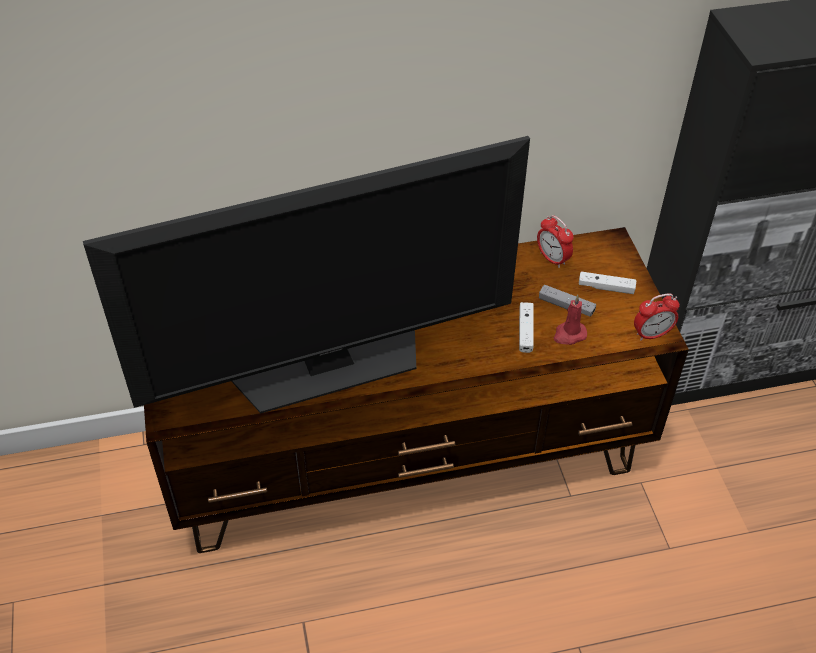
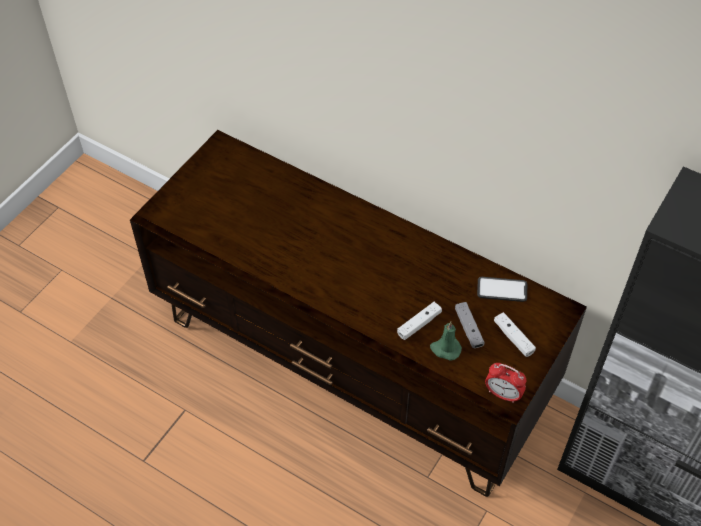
camera: 45 degrees right, 5 degrees up
(329, 365) = (274, 251): television -> none
(552, 259) = (502, 290): alarm clock -> phone
(569, 335) = (445, 349): red candle -> green candle

